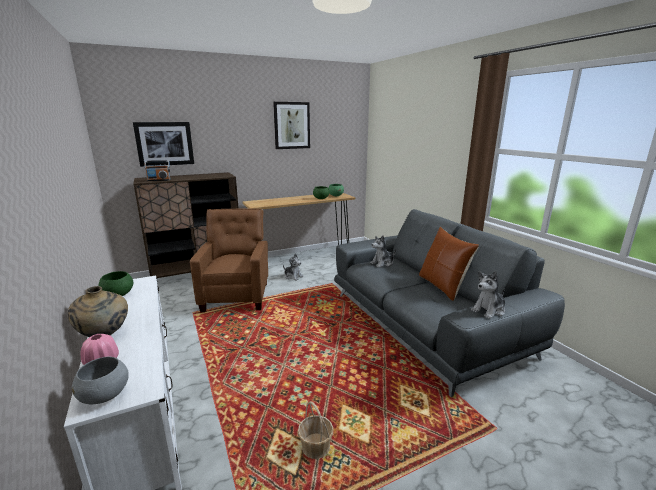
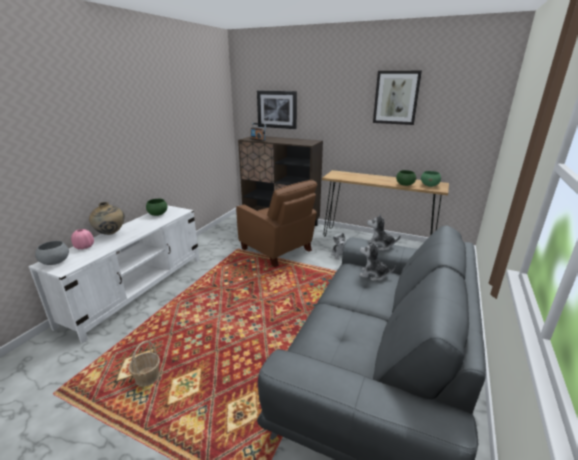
camera: 50 degrees right, 5 degrees up
(237, 295) = (278, 250): brown armchair -> brown armchair turned 90 degrees clockwise
(442, 286) = (379, 330): brown pillow -> none
(489, 310) = (324, 377): plush toy -> plush toy (380, 246)

